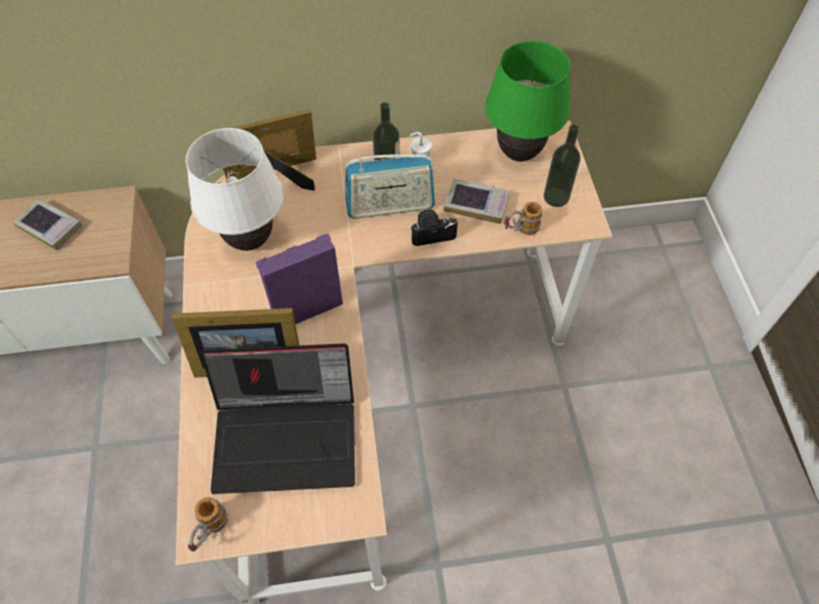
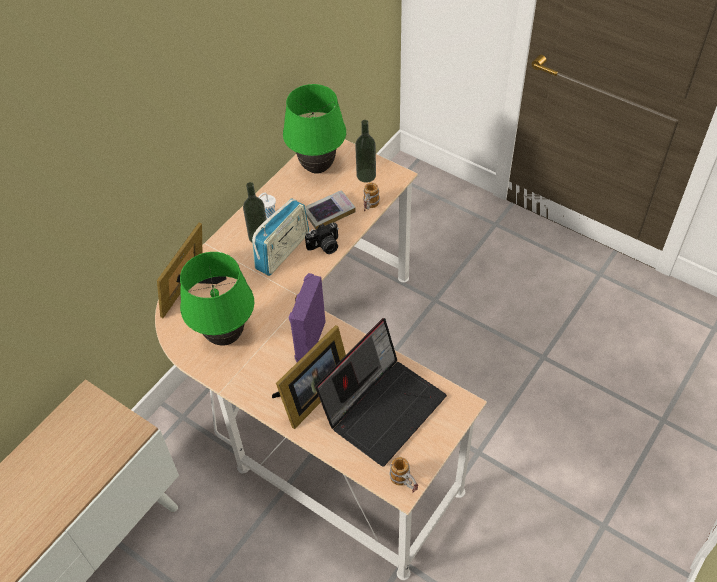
camera: 45 degrees left, 5 degrees down
(50, 227) = (60, 451): book -> none
(250, 240) = (225, 336): white table lamp -> green table lamp
(432, 233) = (325, 246): camera -> camera turned 150 degrees counterclockwise

